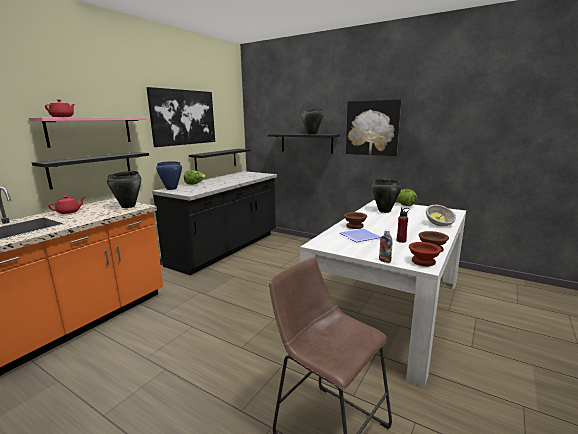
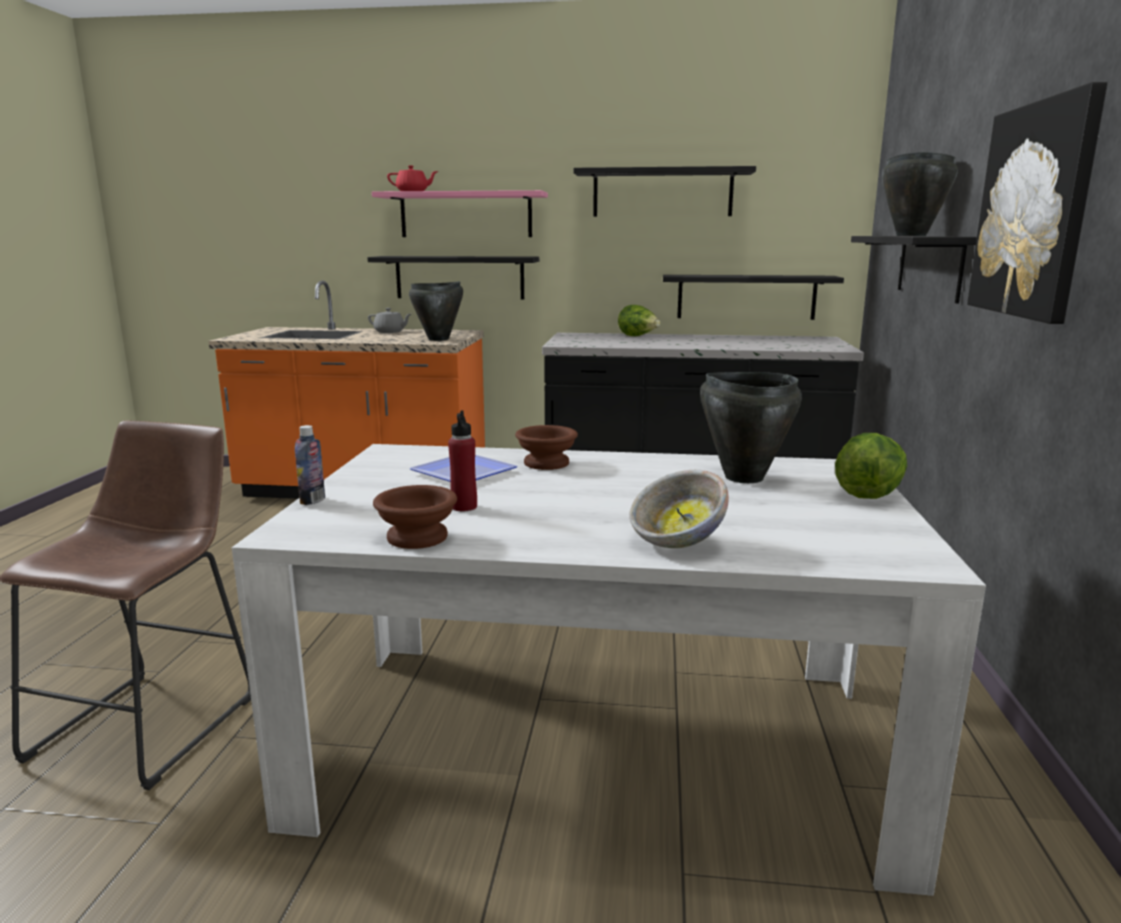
camera: 65 degrees right, 0 degrees up
(69, 212) = (390, 332): red teapot -> grey teapot
(171, 189) = (582, 335): blue cooking pot -> none
(183, 117) = (662, 193): picture -> black shelf
(424, 262) = (315, 532): brown bowl -> none

